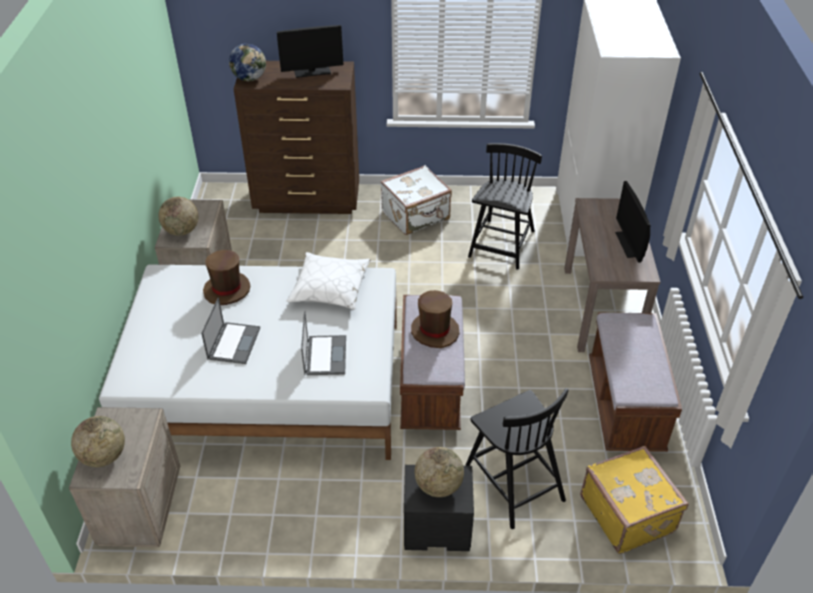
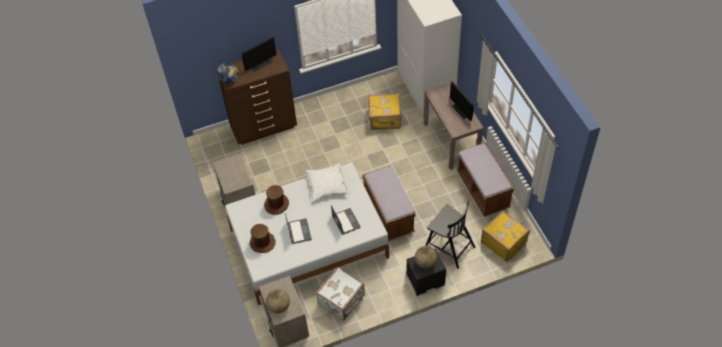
camera: 20 degrees left, 10 degrees up
(182, 231) = (232, 179): globe -> none
(416, 216) = (330, 116): white suitcase -> white suitcase (342, 300)
(435, 331) = (388, 189): brown hat -> brown hat (262, 242)
(501, 245) = (385, 120): black chair -> yellow suitcase

